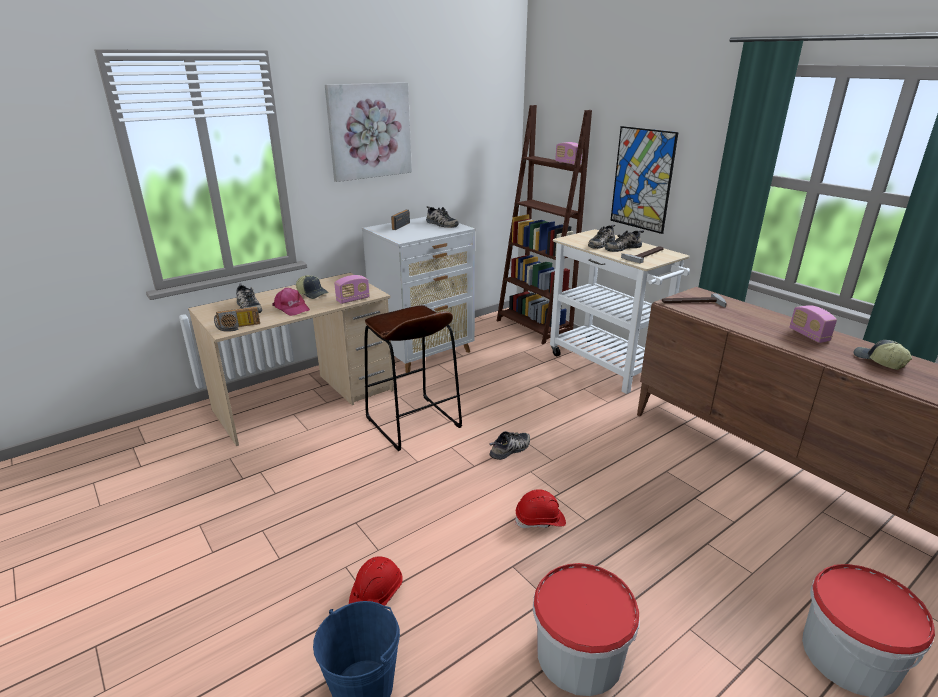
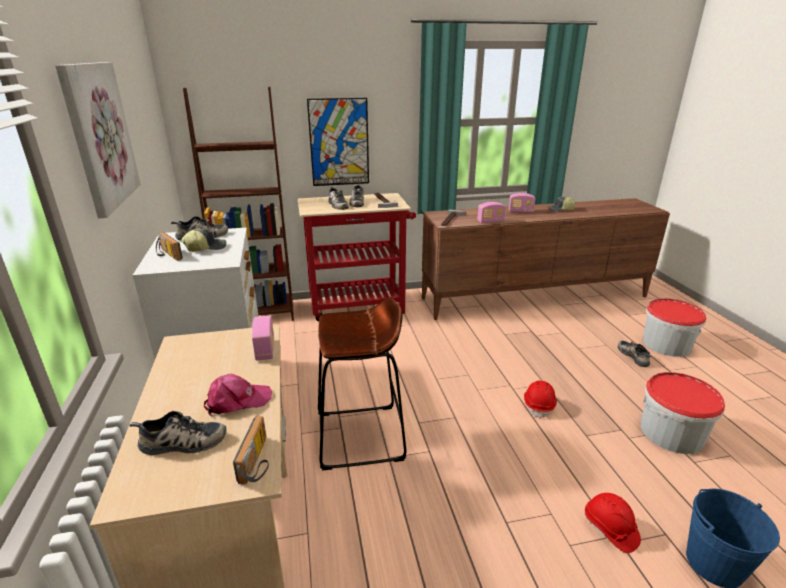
camera: 65 degrees left, 0 degrees up
(313, 293) = (204, 376): cap -> cap (206, 248)
(510, 450) = (443, 390): shoe -> shoe (634, 356)
(568, 163) = (256, 142): radio -> radio (490, 221)
(606, 365) = (358, 306): white cart -> red cart

